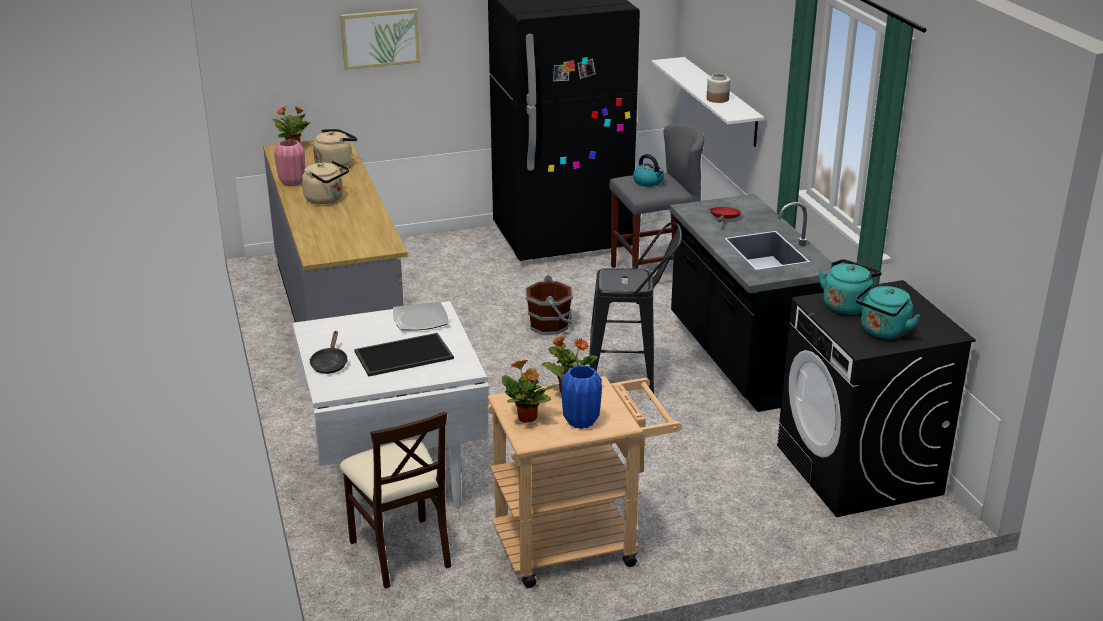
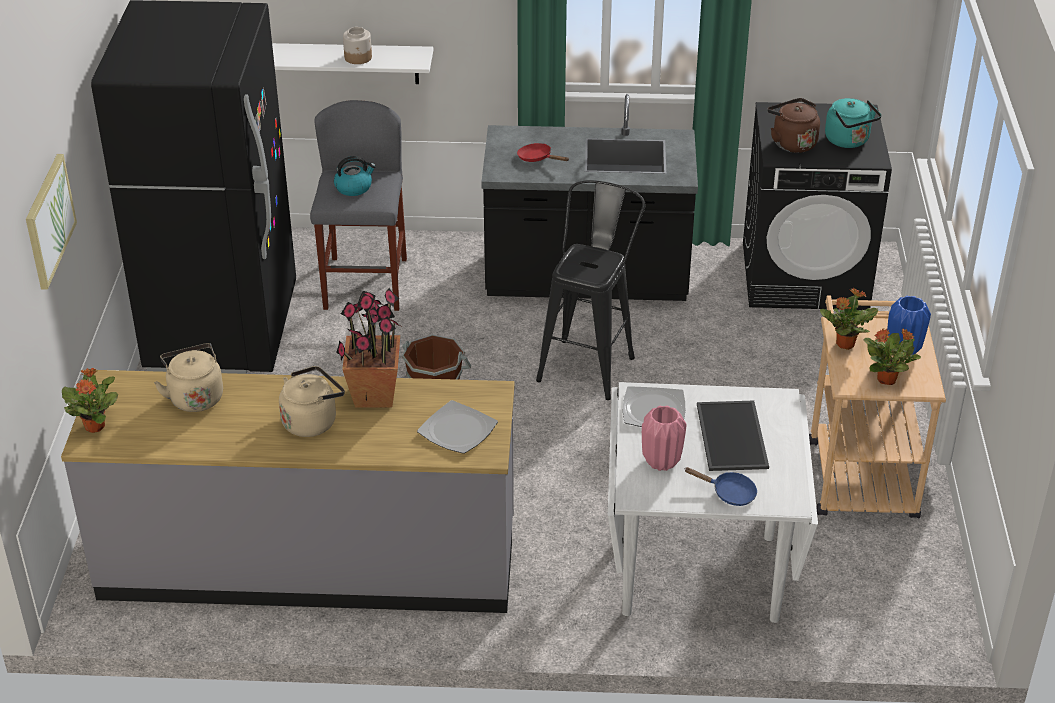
camera: 70 degrees left, 10 degrees up
(292, 182) = (231, 444): pink vase -> pink vase (661, 461)
(329, 363) = (729, 493): black frying pan -> blue frying pan
(338, 242) = (456, 430): none -> plate
(364, 211) = (374, 395): none -> potted plant
(401, 552) = (836, 594): beige chair -> none
(847, 305) = (792, 143): turquoise kettle -> brown kettle

